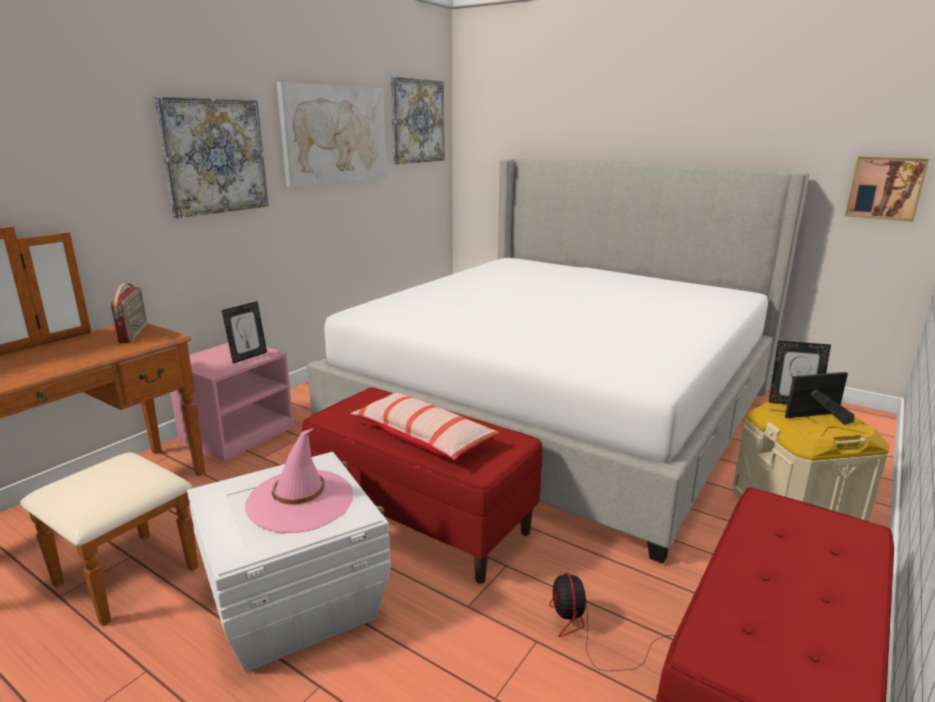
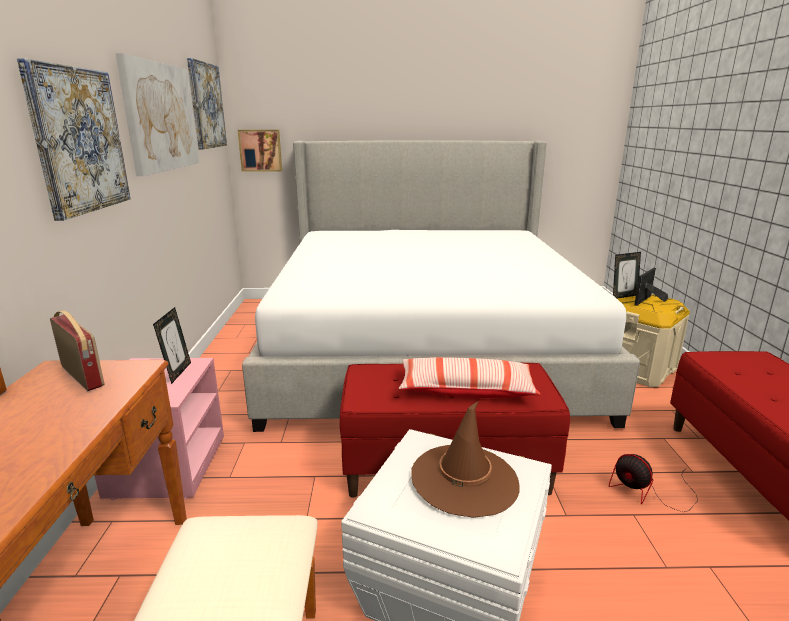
camera: 35 degrees left, 0 degrees up
(300, 501) = (464, 479): pink hat -> brown hat
(885, 188) = (584, 149): picture -> picture (260, 150)

